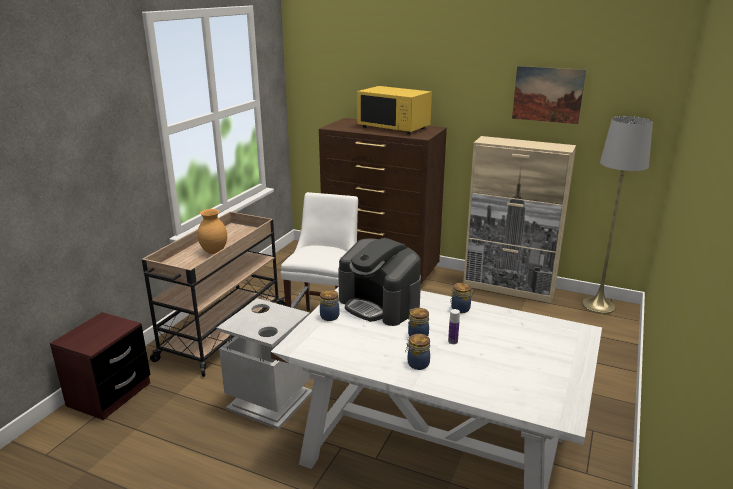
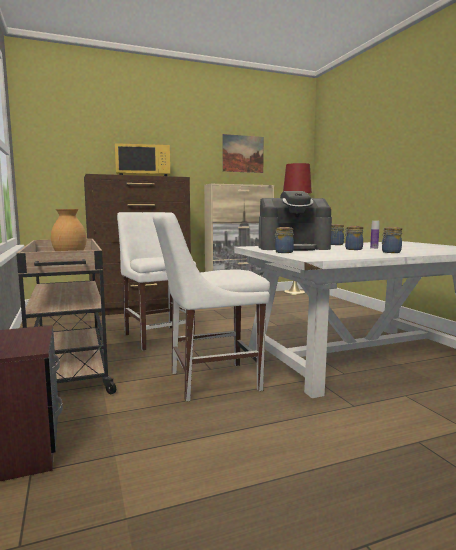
camera: 45 degrees left, 15 degrees down
(270, 400) = (209, 381): grey trash can -> white chair
(598, 305) = (294, 292): grey floor lamp -> red floor lamp

